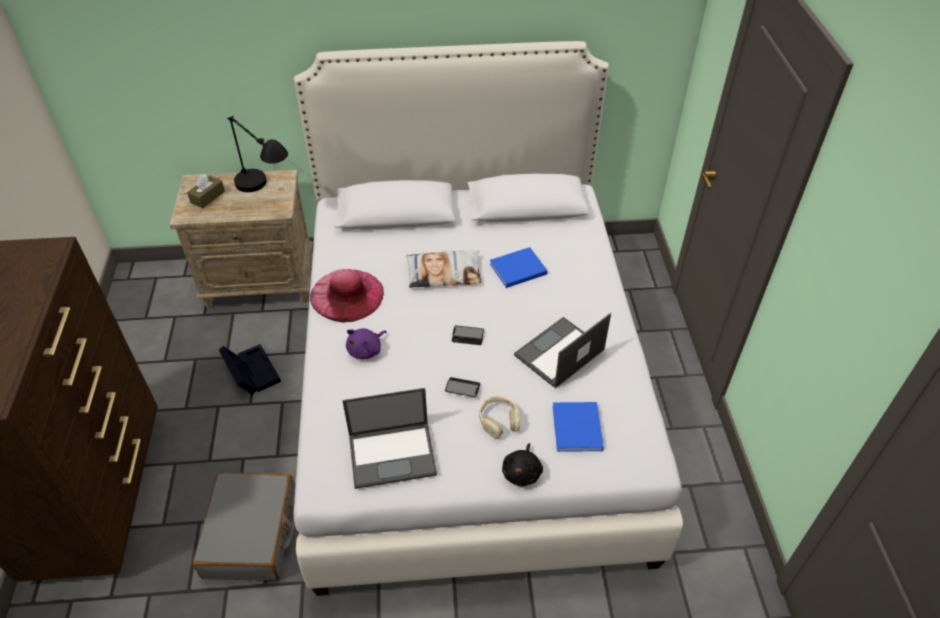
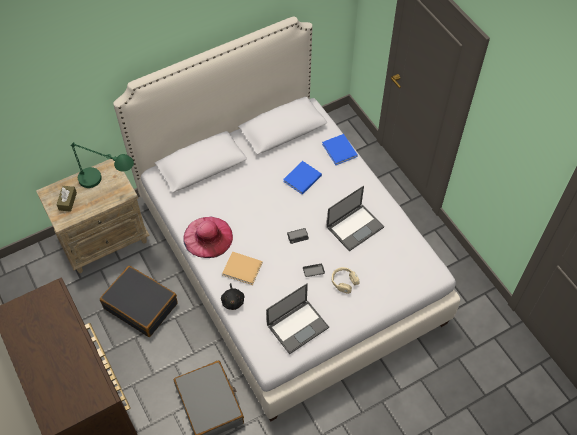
camera: 25 degrees left, 10 degrees up
(251, 371) = (141, 305): black storage box -> black suitcase
(265, 195) = (108, 185): black table lamp -> green table lamp
(366, 350) = (243, 269): purple plush toy -> beige book
(444, 273) = (259, 198): pillow -> none
(522, 472) = (372, 306): black plush toy -> black plush toy (233, 301)
(559, 353) = (355, 226): laptop -> laptop turned 150 degrees counterclockwise
(577, 429) = (388, 269): blue book -> blue book (340, 151)

